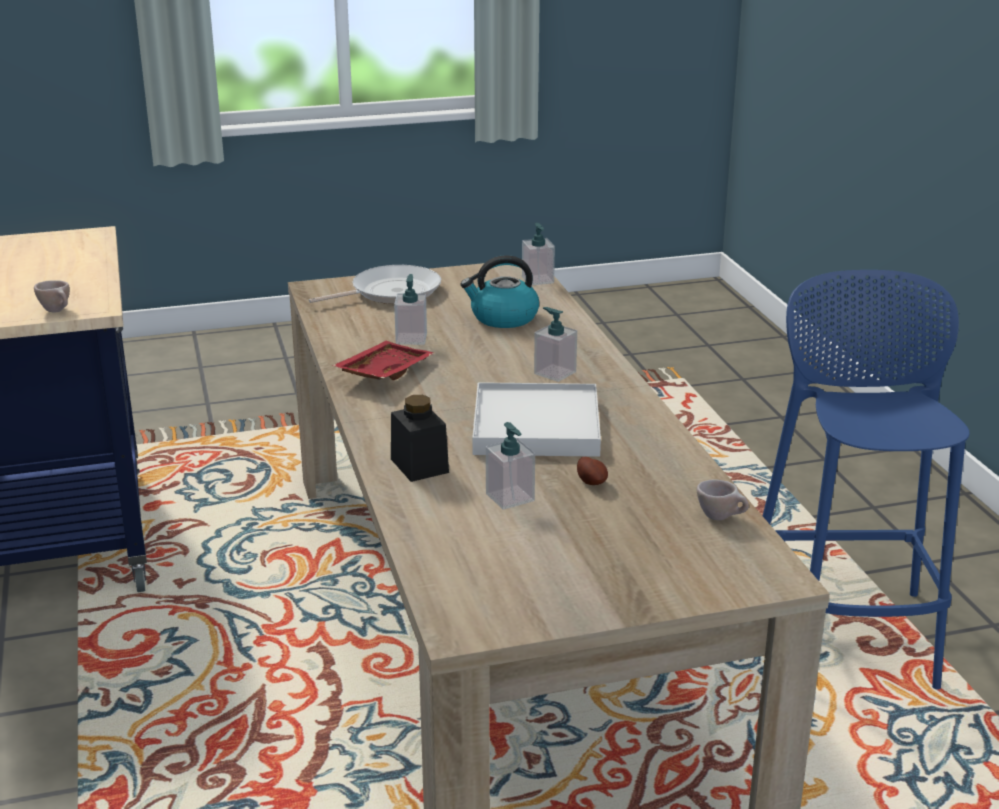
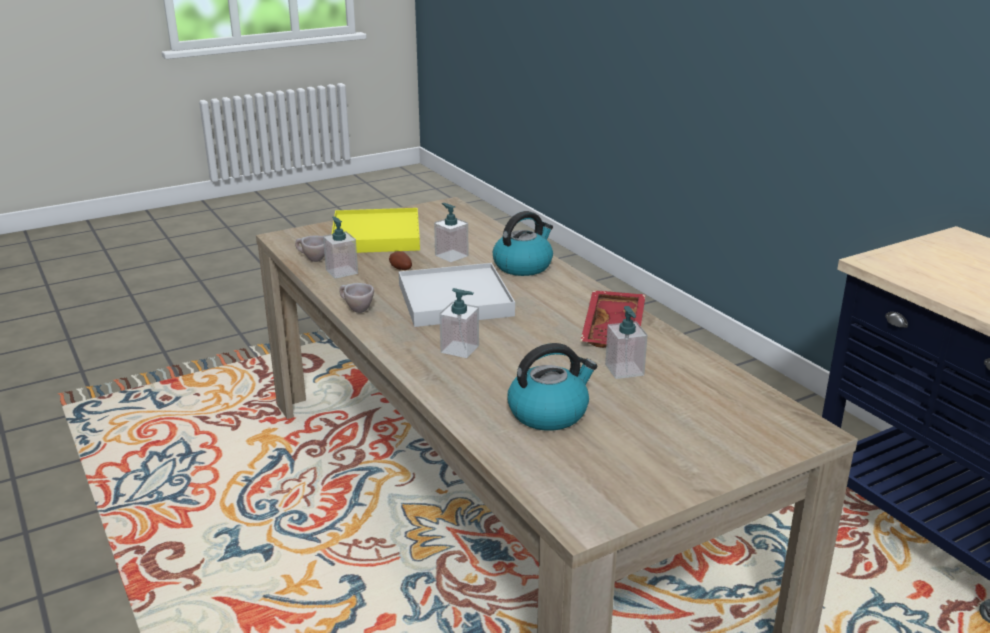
camera: 165 degrees right, 0 degrees up
(58, 311) = (894, 255): beige cup -> beige cup (356, 310)
(390, 292) = (713, 436): frying pan -> none
(419, 465) = (523, 266): black jar -> kettle
(537, 280) = (544, 492): soap dispenser -> soap dispenser (341, 271)
(615, 557) = (376, 236): none -> yellow tray
(846, 635) = (191, 559): blue stool -> none

